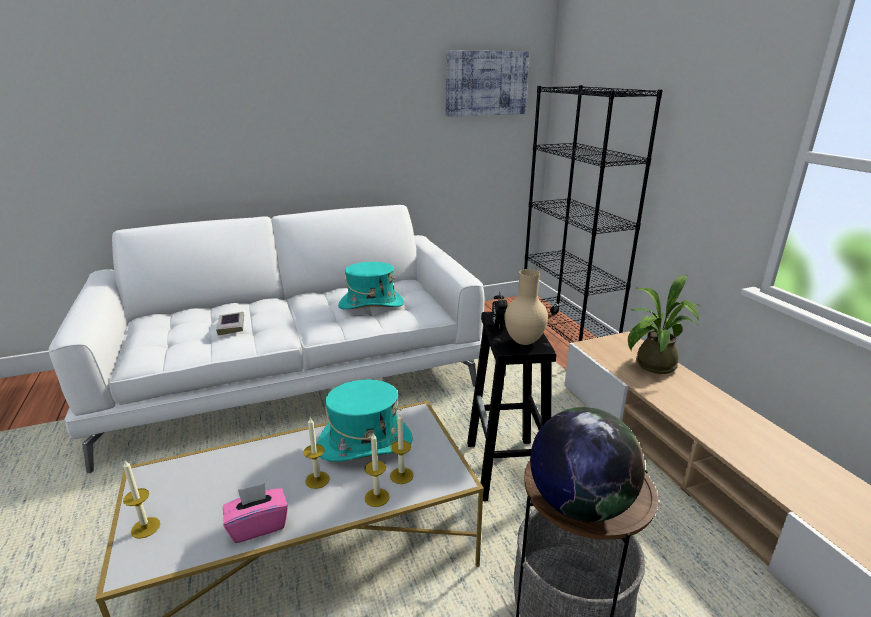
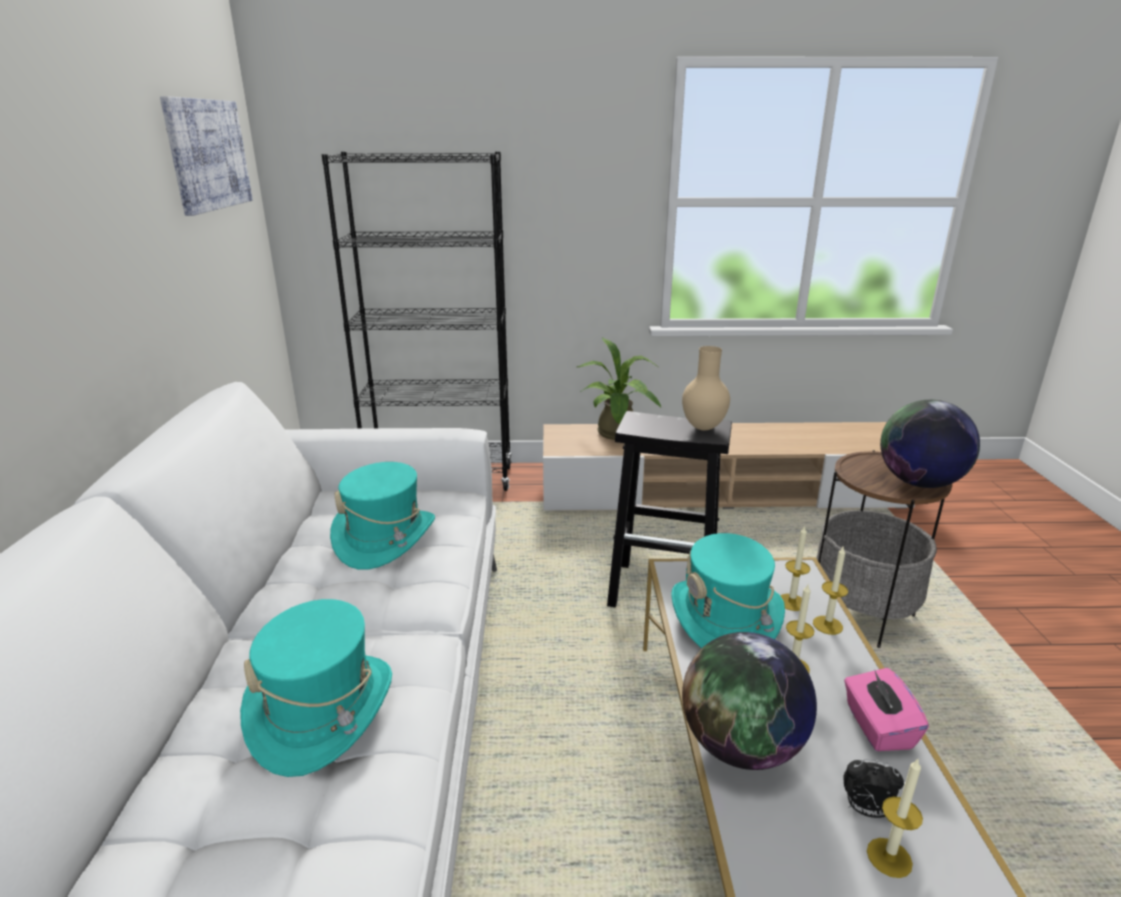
camera: 70 degrees left, 0 degrees up
(231, 326) = (322, 711): book -> turquoise hat
(236, 460) = (741, 746): none -> globe
(499, 324) = (655, 431): alarm clock -> alarm clock (865, 810)

